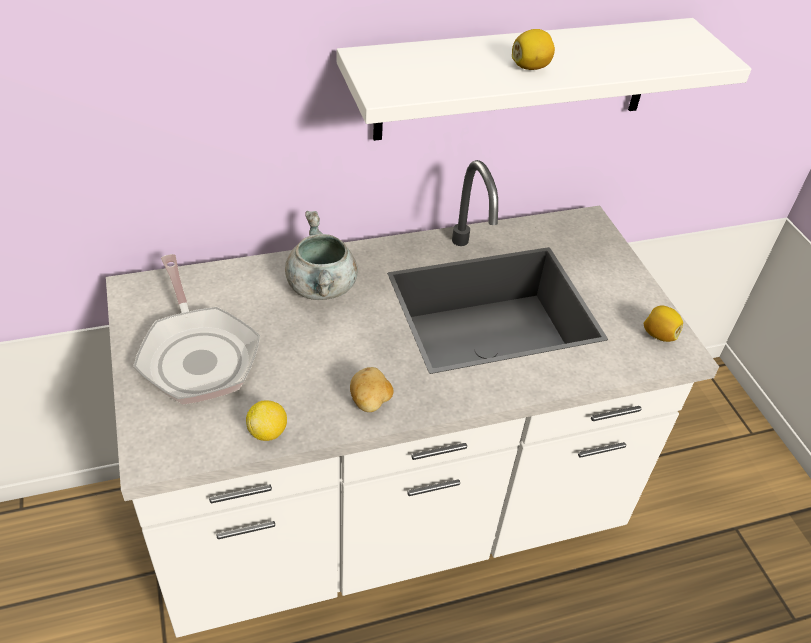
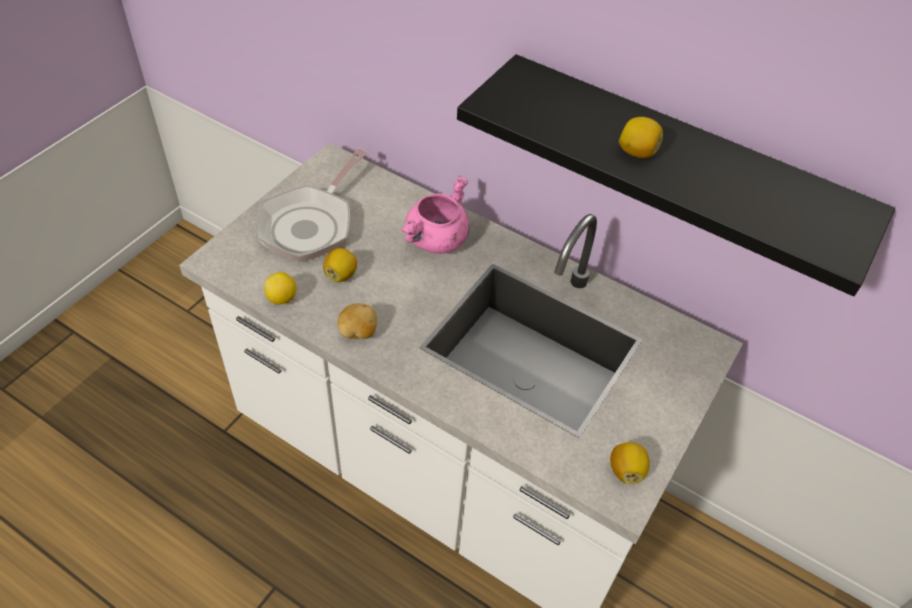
camera: 50 degrees right, 5 degrees up
(288, 372) = (341, 275): none -> lemon
(323, 287) = (436, 241): grey cooking pot -> pink cooking pot
(516, 79) = (676, 166): white shelf -> black shelf

